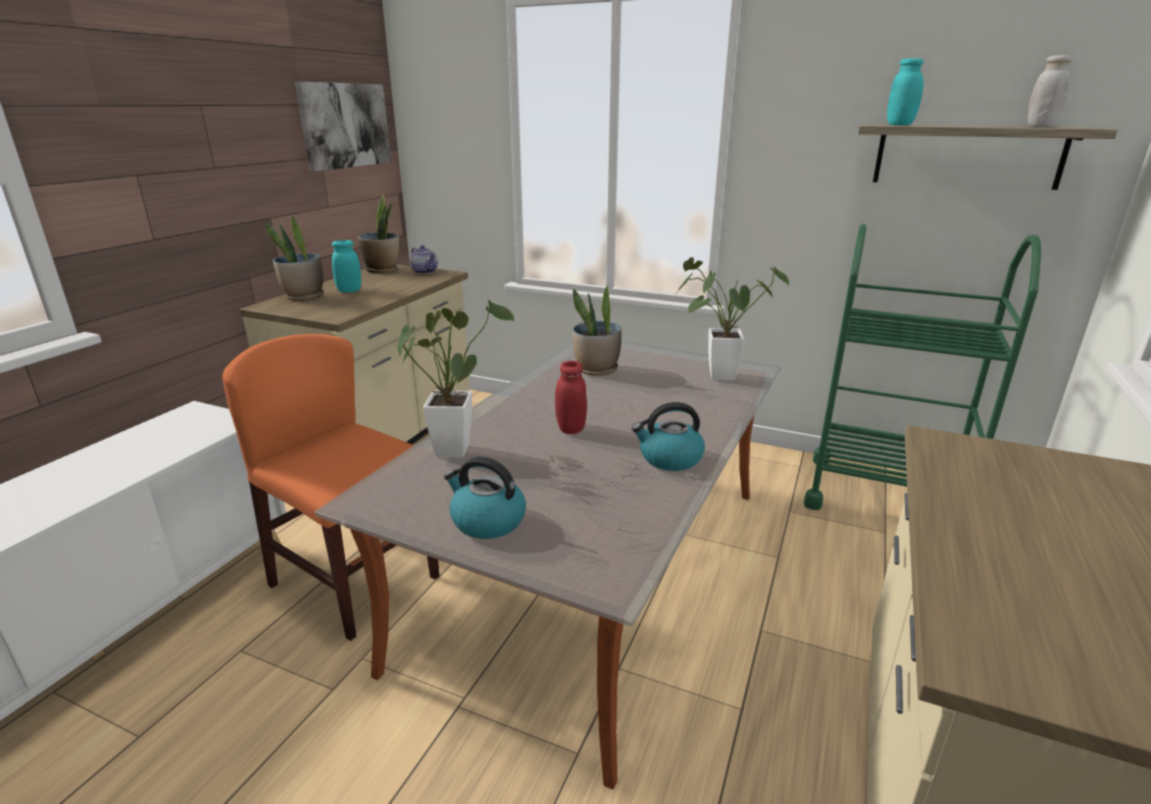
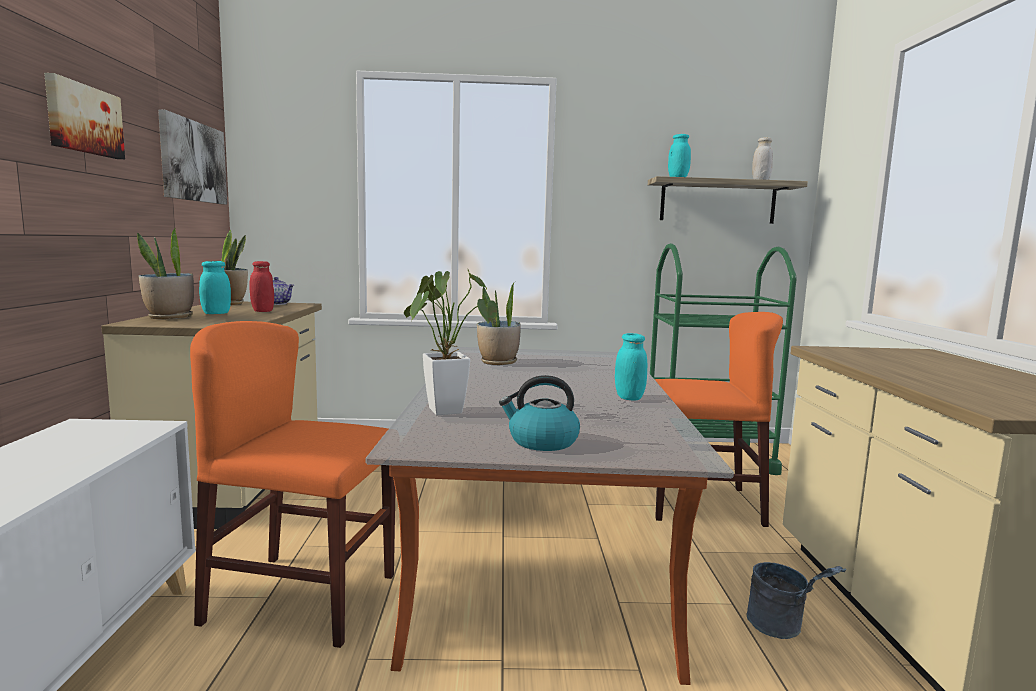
camera: 25 degrees left, 15 degrees down
(203, 117) = (83, 119): none -> picture
(571, 428) = (528, 391): red jar -> red jar (262, 311)
(669, 458) = (629, 398): kettle -> turquoise jar
(714, 376) = (594, 359): potted plant -> none
(773, 760) = (782, 628): none -> grey bucket
(817, 563) = (700, 504): none -> orange chair

